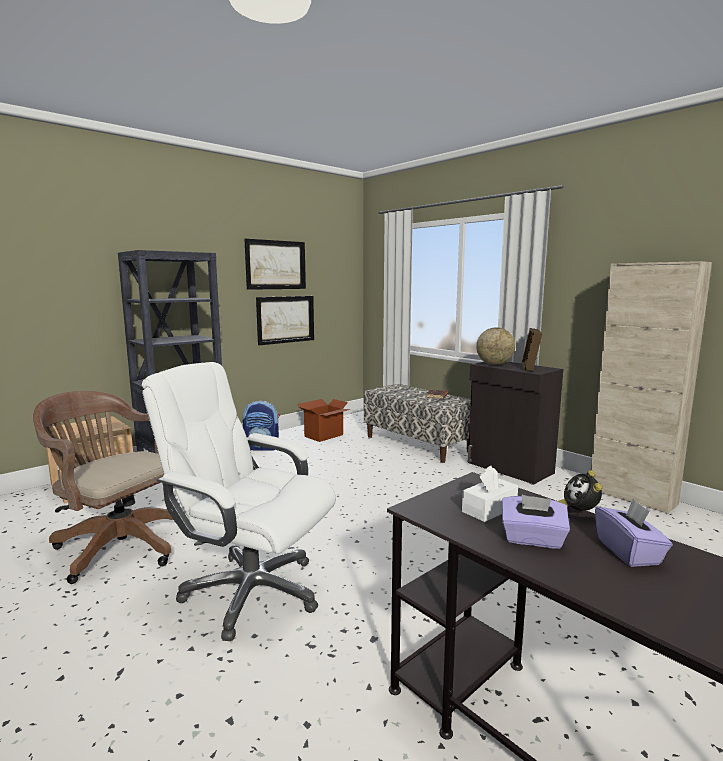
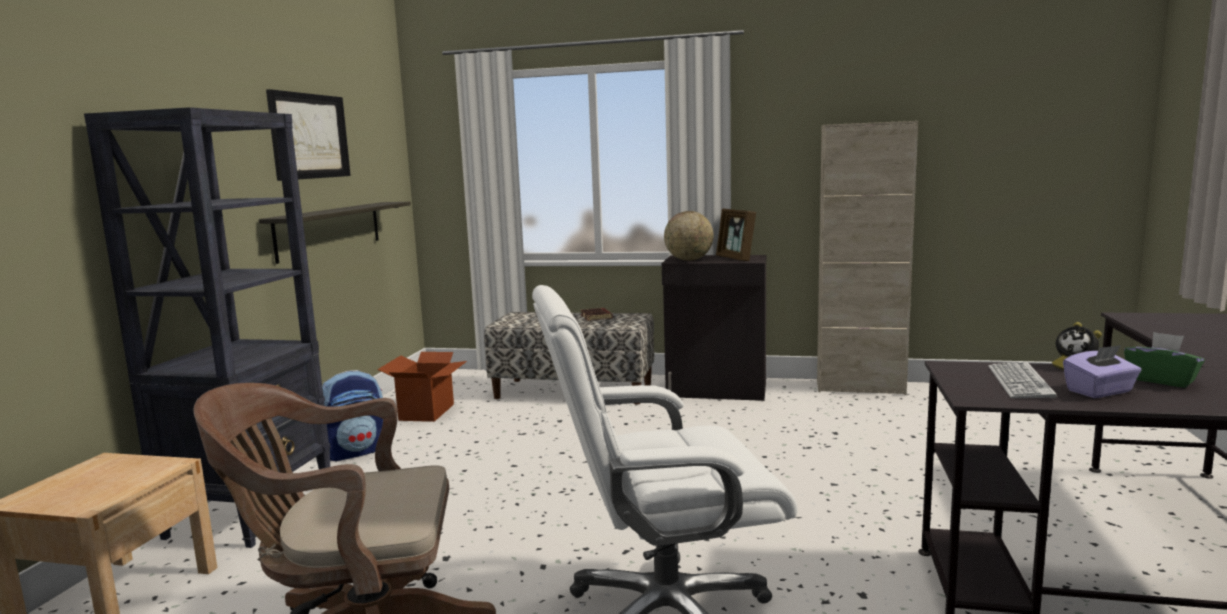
camera: 35 degrees left, 0 degrees up
(285, 319) = (329, 230): picture -> shelf
(489, 509) = (1019, 382): white tissue box -> keyboard
(629, 552) = (1161, 380): purple tissue box -> green tissue box

